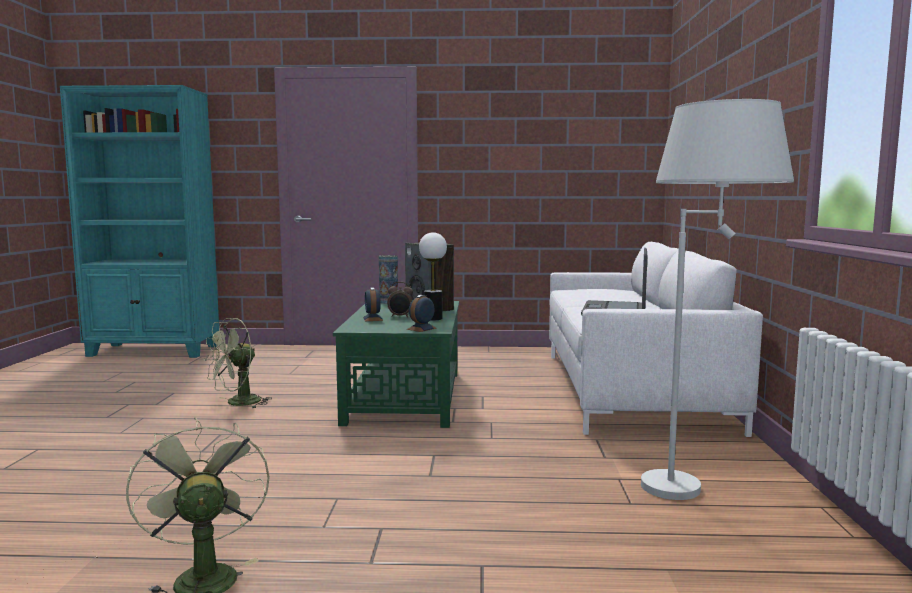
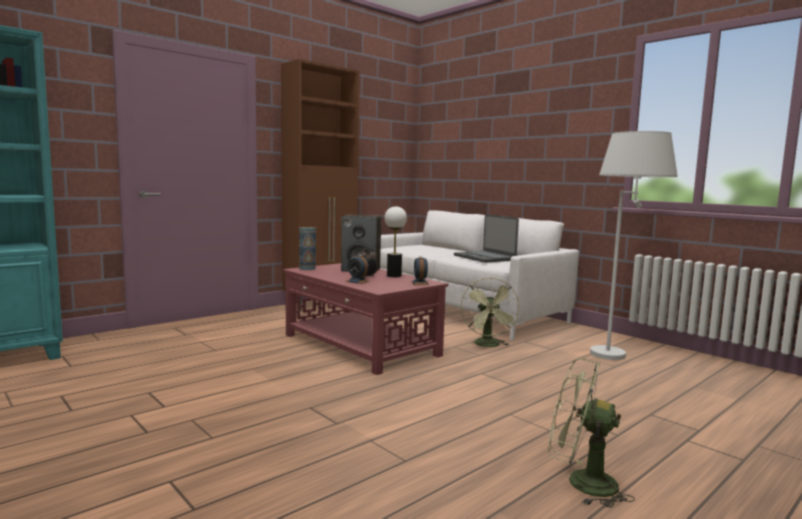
camera: 45 degrees left, 0 degrees up
(237, 403) = (247, 383): green fan -> green fan (489, 345)
(404, 397) = (360, 345): green coffee table -> red coffee table
(487, 351) = (321, 303): none -> brown cabinet

